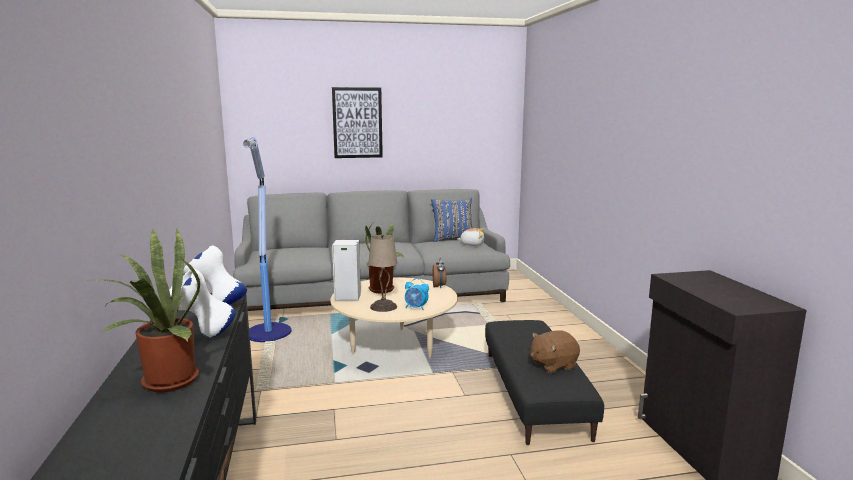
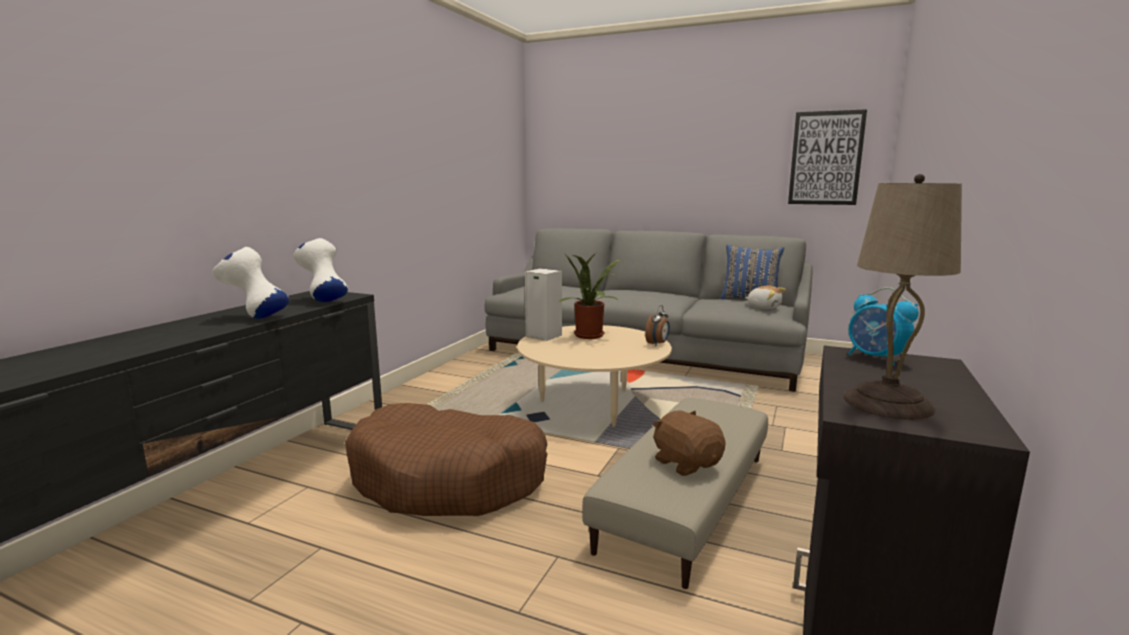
camera: 35 degrees right, 0 degrees up
(164, 382) = (153, 338): potted plant -> none
(268, 333) = (496, 366): floor lamp -> none
(357, 123) = (659, 150): picture -> picture (826, 158)
(370, 435) = (449, 479): none -> brown dog bed
(383, 307) = (561, 350): beige table lamp -> beige table lamp (887, 403)
(416, 308) = (592, 358): alarm clock -> alarm clock (876, 358)
(534, 392) = (687, 501): black ottoman -> beige ottoman
(553, 365) = (686, 463): brown plush toy -> brown plush toy turned 45 degrees clockwise

